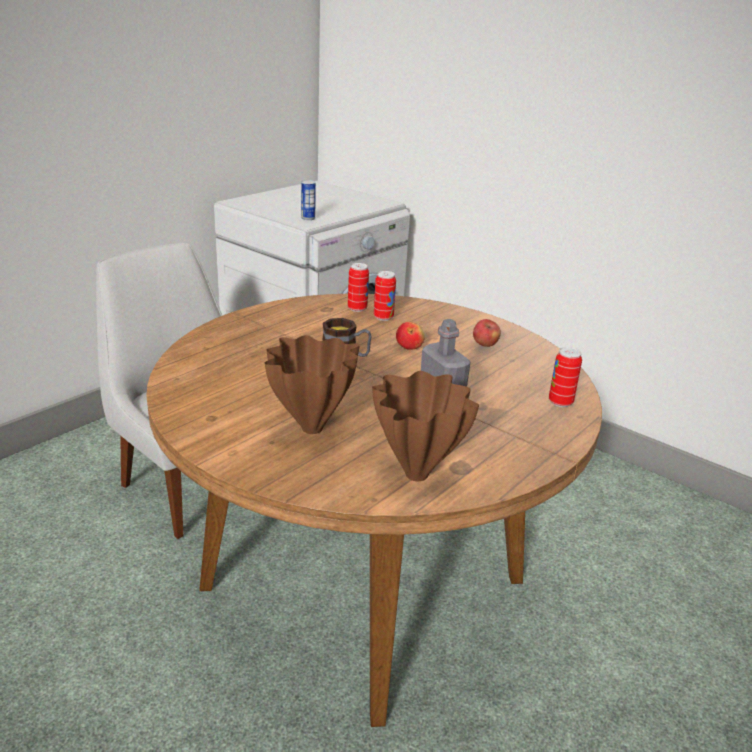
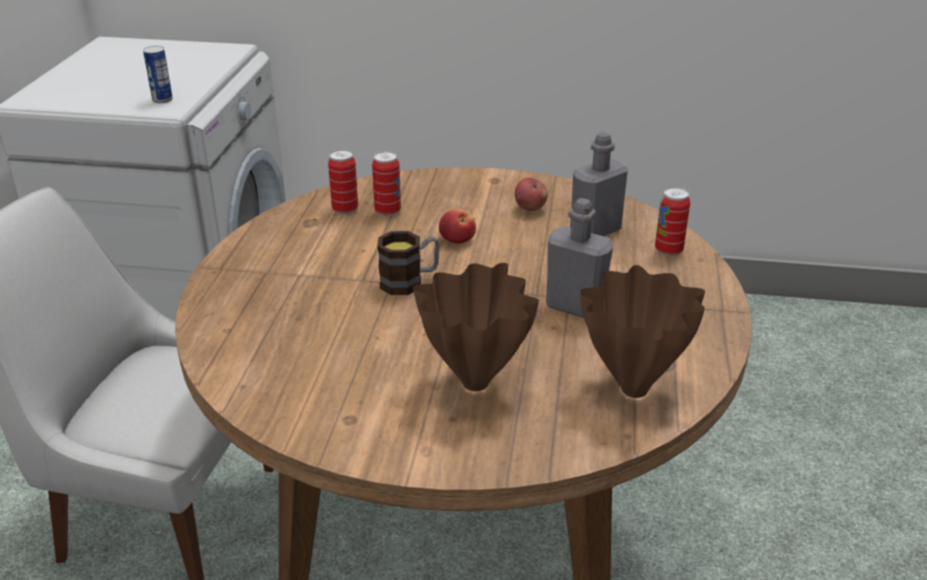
camera: 30 degrees left, 5 degrees up
(516, 372) = (595, 231): none -> grey bottle

